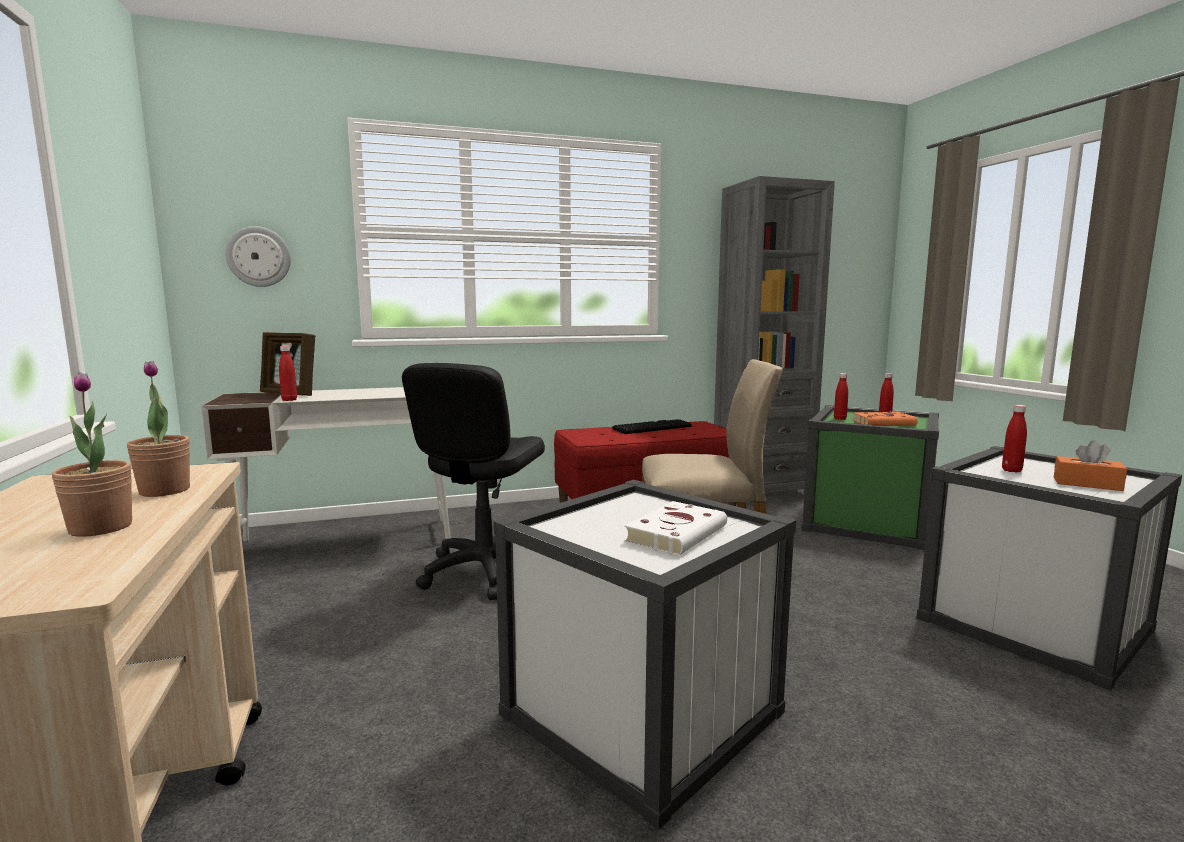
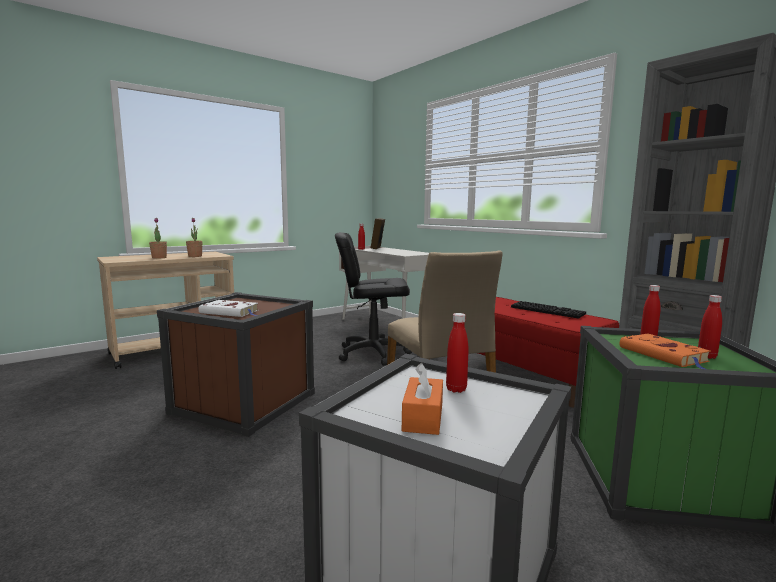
camera: 70 degrees right, 0 degrees up
(259, 256) = (395, 182): wall clock -> none
(641, 713) = (244, 402): white storage box -> brown storage box

